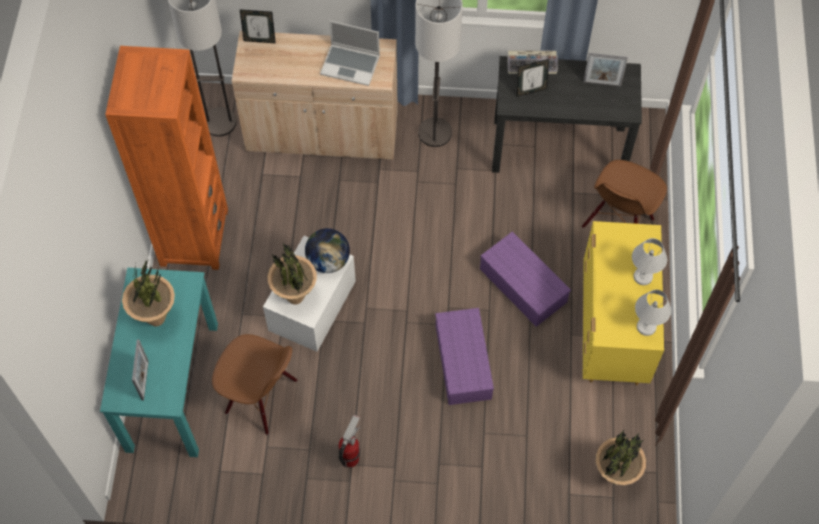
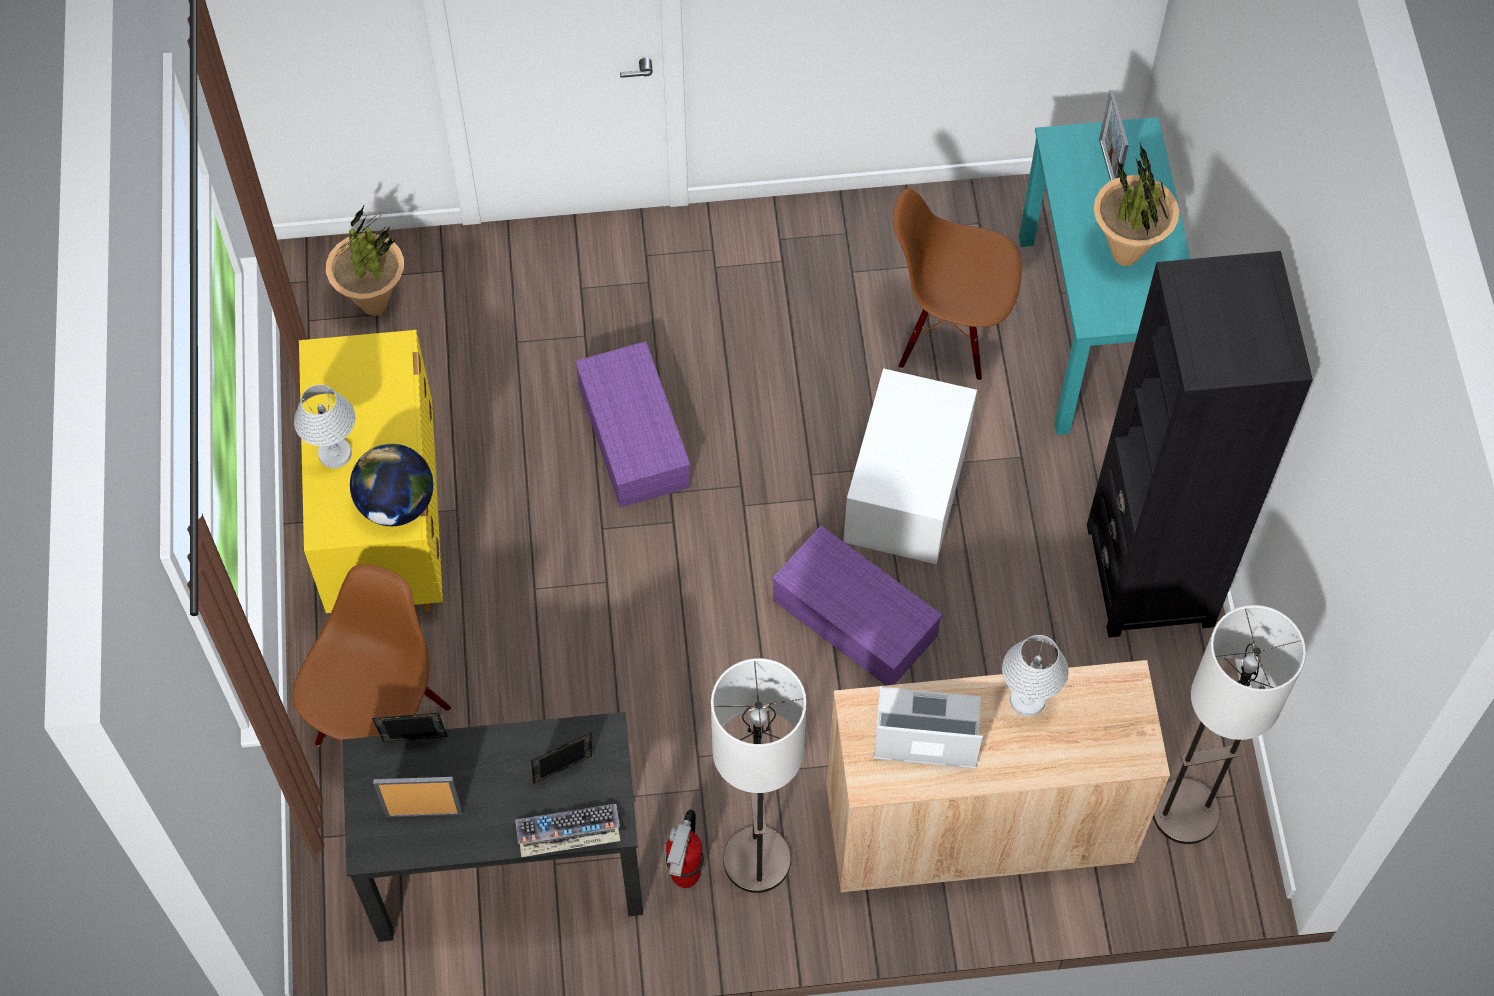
camera: 170 degrees right, 0 degrees up
(194, 237) = (1150, 575): orange bookcase -> black bookcase
(260, 40) = (1122, 759): picture frame -> picture frame (415, 744)
(296, 298) = (926, 411): potted plant -> none
(328, 261) = (888, 481): globe -> globe (397, 504)
(351, 459) = (784, 267): fire extinguisher -> fire extinguisher (685, 877)
(521, 285) = (551, 581): purple storage box -> purple storage box (857, 618)
(646, 327) = (328, 372): white table lamp -> white table lamp (1028, 699)

